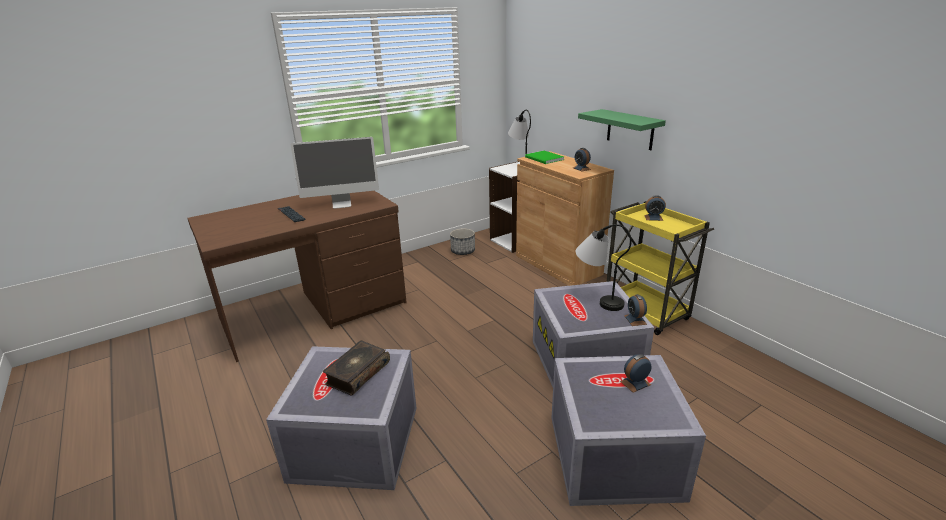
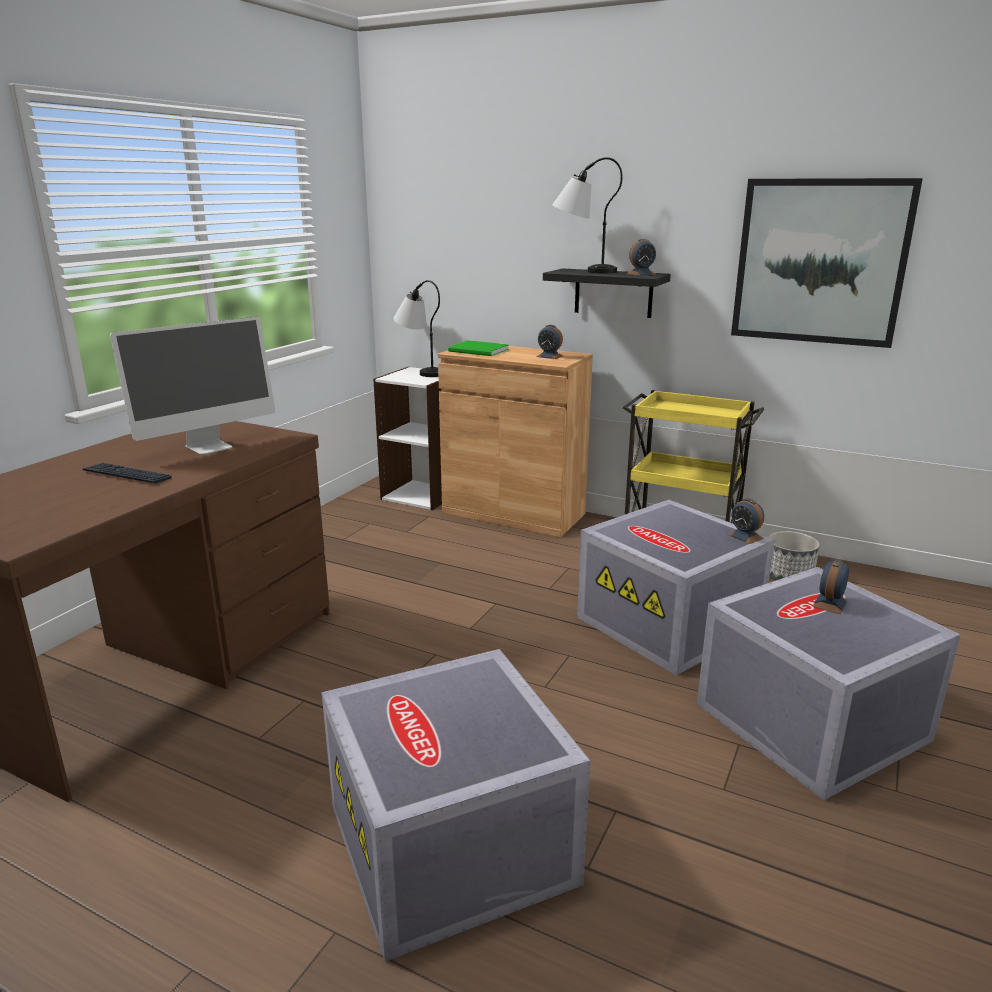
camera: 30 degrees left, 5 degrees down
(357, 373) = (455, 706): book -> none
(463, 251) = (352, 522): planter -> planter (788, 576)
(597, 298) = (673, 523): table lamp -> table lamp (582, 271)
(630, 129) = (613, 293): green shelf -> black shelf
(653, 218) = (679, 408): alarm clock -> alarm clock (641, 274)
(768, 123) = (820, 262): none -> picture

